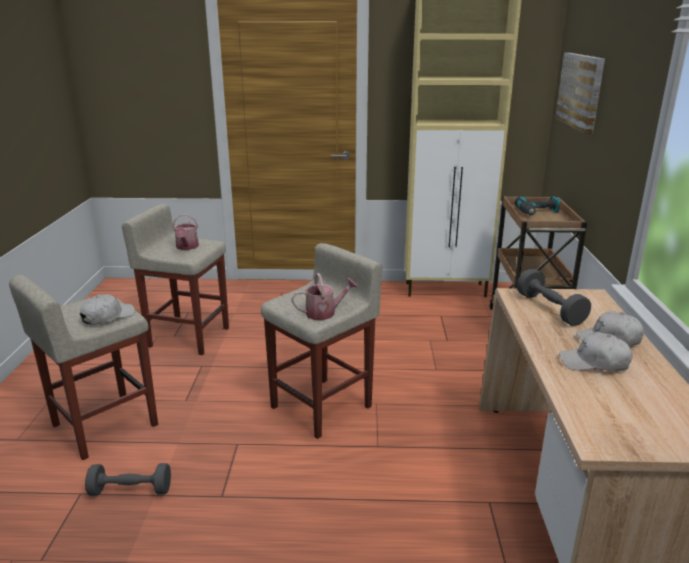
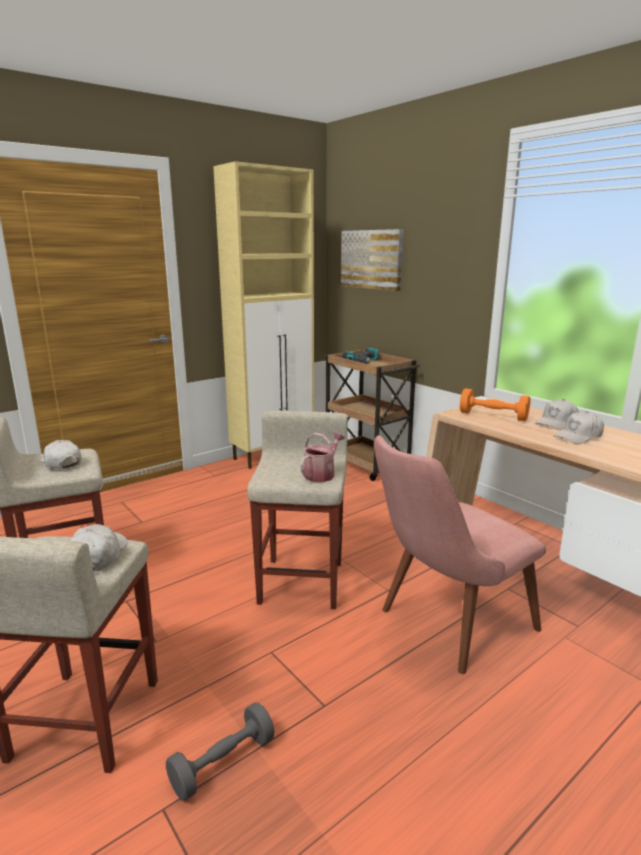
camera: 40 degrees left, 5 degrees down
(187, 247) = (61, 463): watering can -> white cap
(381, 498) = (444, 626): none -> pink chair
(550, 309) = (493, 416): grey dumbbell -> orange dumbbell

